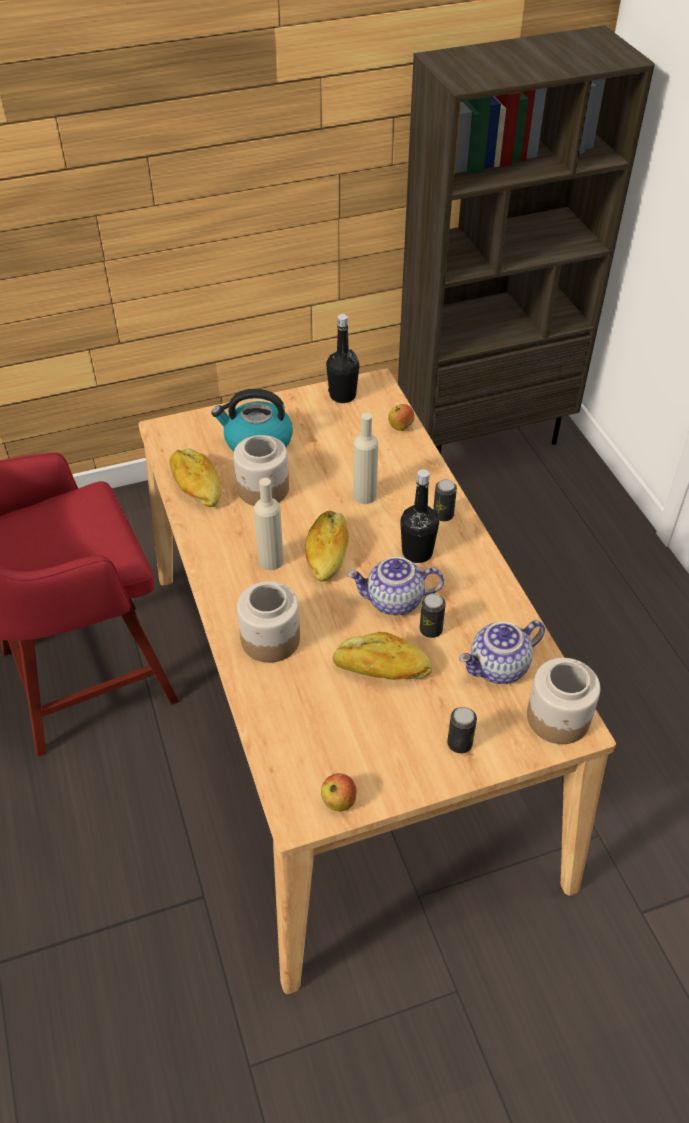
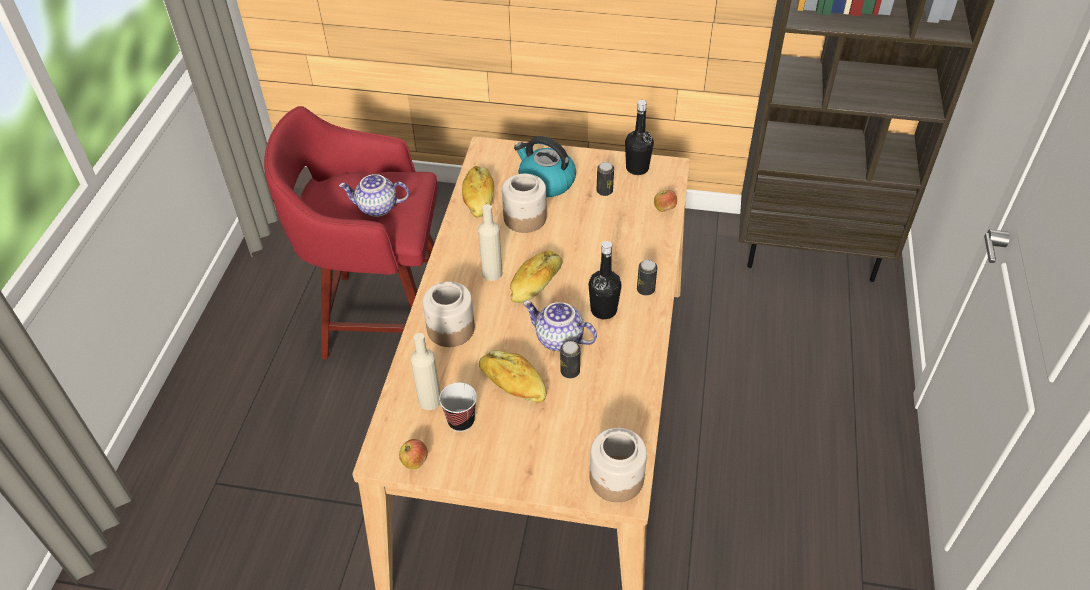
camera: 30 degrees right, 0 degrees up
(356, 733) = (461, 421): none -> cup
(364, 495) = (596, 251): beige bottle -> beige bottle (430, 400)
(459, 743) = (528, 462): can -> can (604, 191)
(499, 668) = (599, 422): teapot -> teapot (377, 208)

